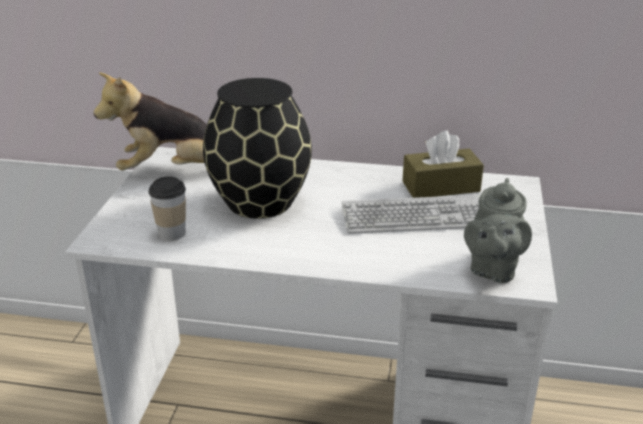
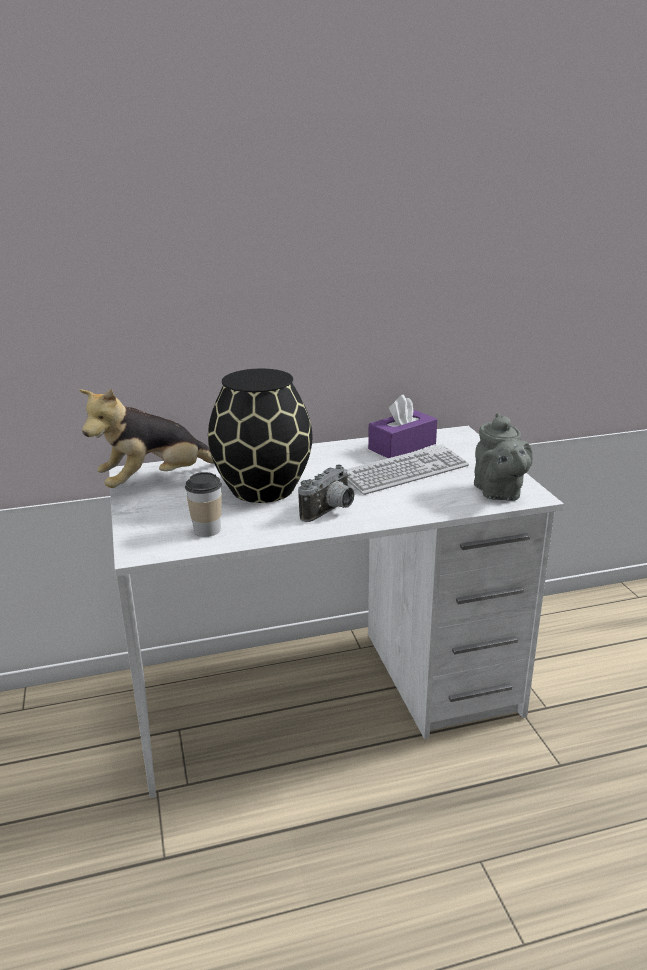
camera: 25 degrees left, 5 degrees down
(299, 244) = (331, 511): none -> camera
(441, 186) = (402, 446): brown tissue box -> purple tissue box

